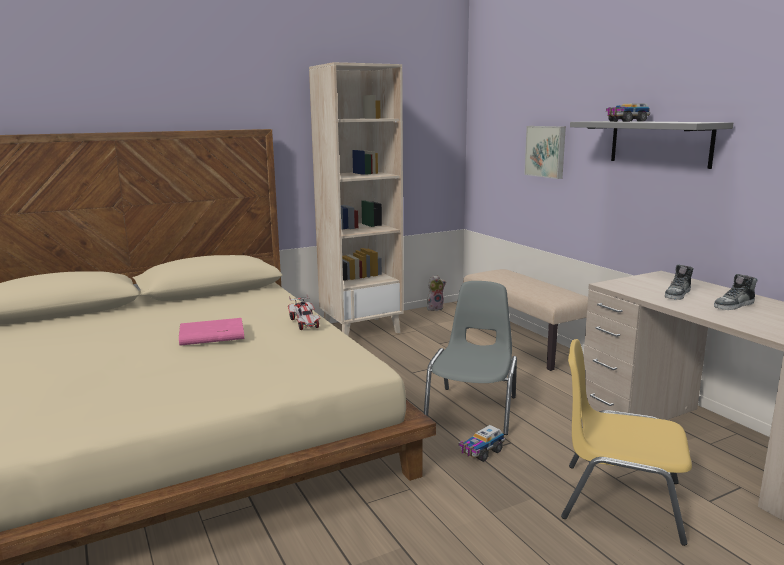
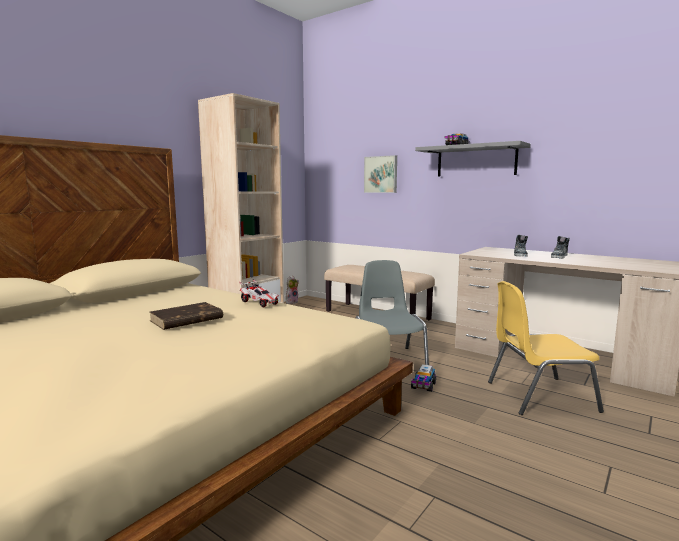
camera: 25 degrees left, 5 degrees down
(211, 336) = (186, 320): pink book -> brown book

